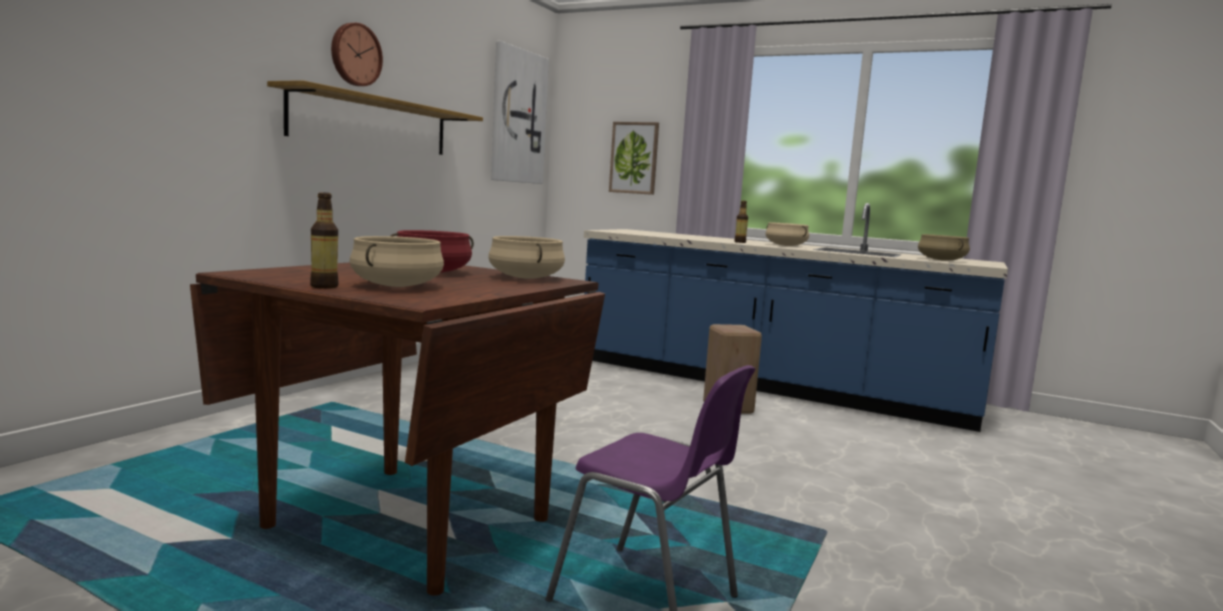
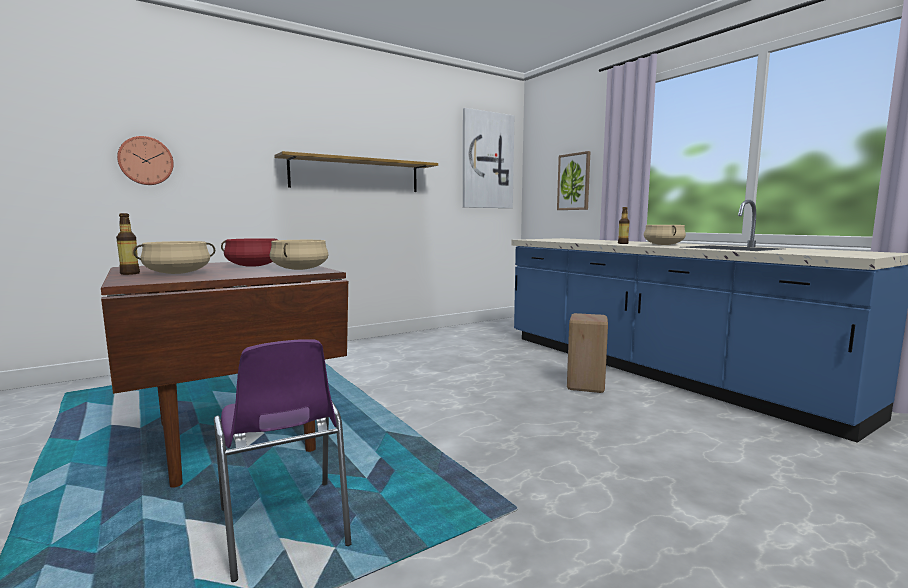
camera: 30 degrees right, 0 degrees up
(355, 55) = (340, 131): wall clock -> wall clock (146, 161)
(941, 260) = (810, 252): beige cooking pot -> none

